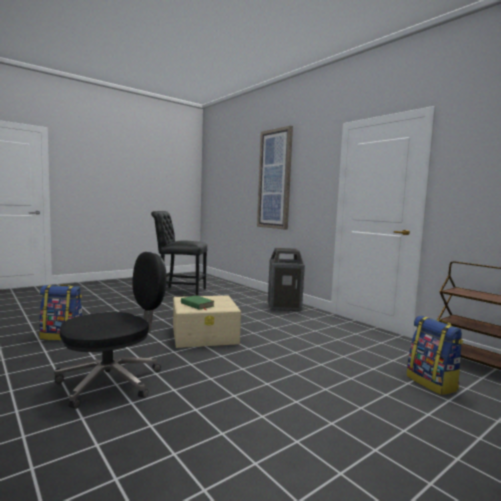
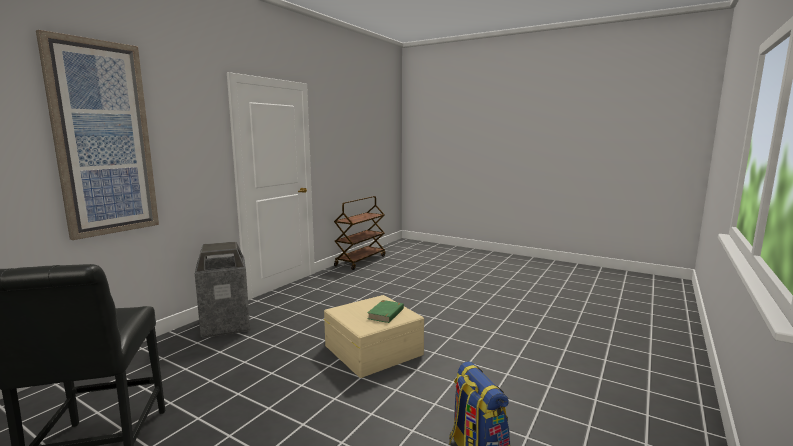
camera: 110 degrees left, 5 degrees up
(112, 381) = (517, 359): black office chair -> none
(432, 383) = (395, 271): backpack -> none

